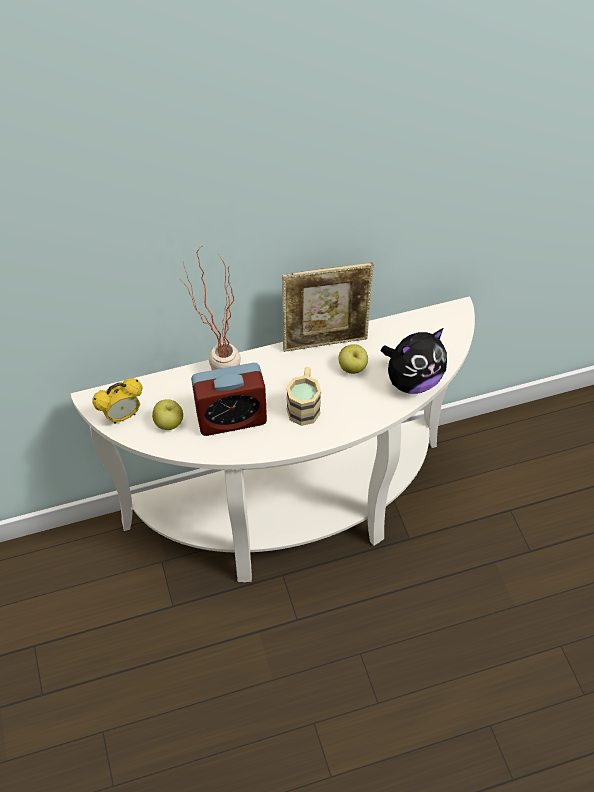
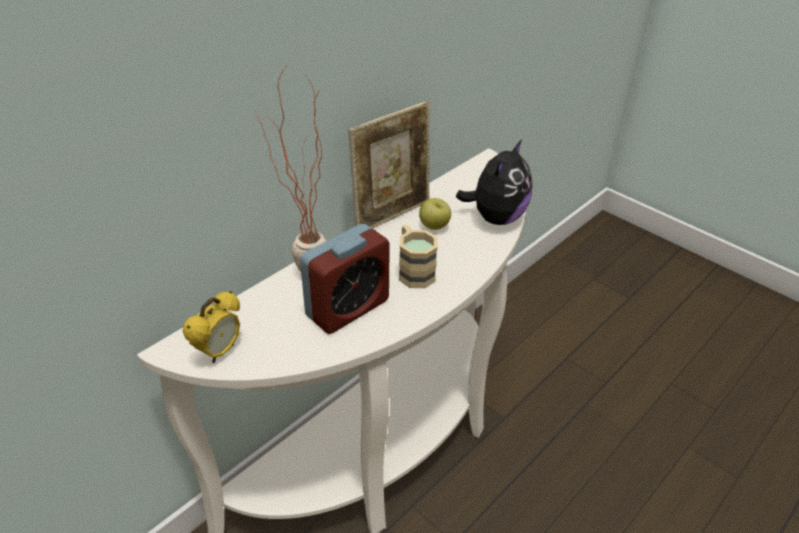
camera: 30 degrees left, 15 degrees down
(169, 423) = (280, 338): apple -> none

